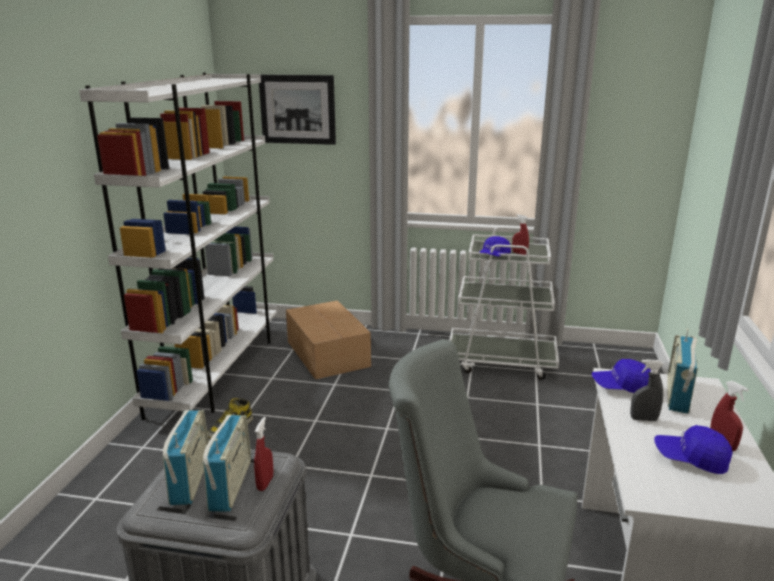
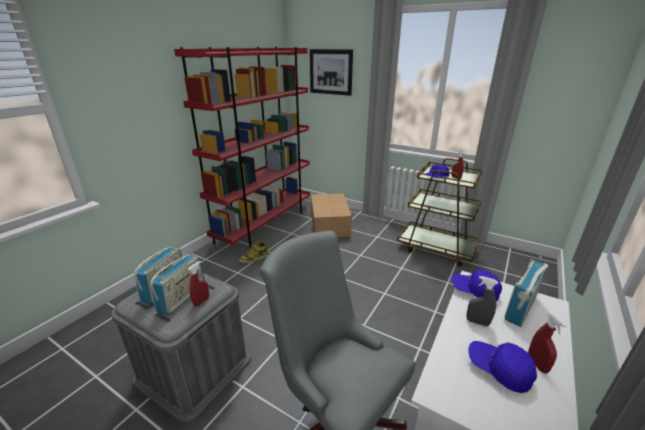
camera: 20 degrees right, 5 degrees up
(217, 371) = (265, 224): white bookcase -> red bookcase
(501, 361) = (436, 248): white cart -> brown cart

